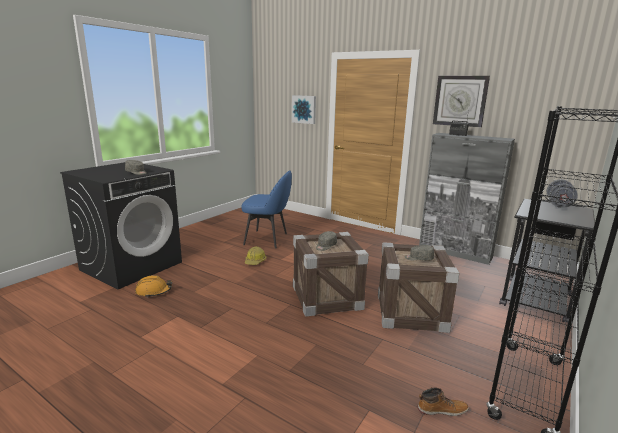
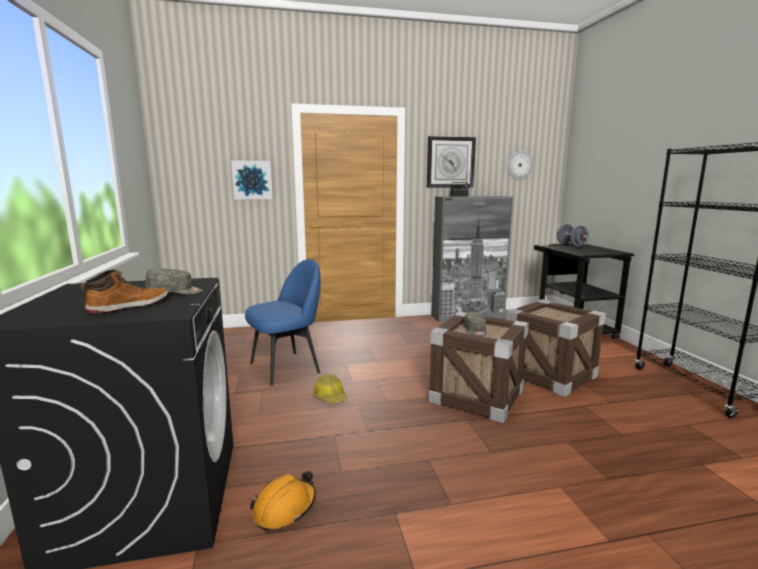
camera: 45 degrees left, 5 degrees down
(418, 258) = (553, 314): grey cap -> none
(441, 410) = (712, 431): boot -> boot (129, 306)
(544, 106) = (519, 165): none -> wall clock

